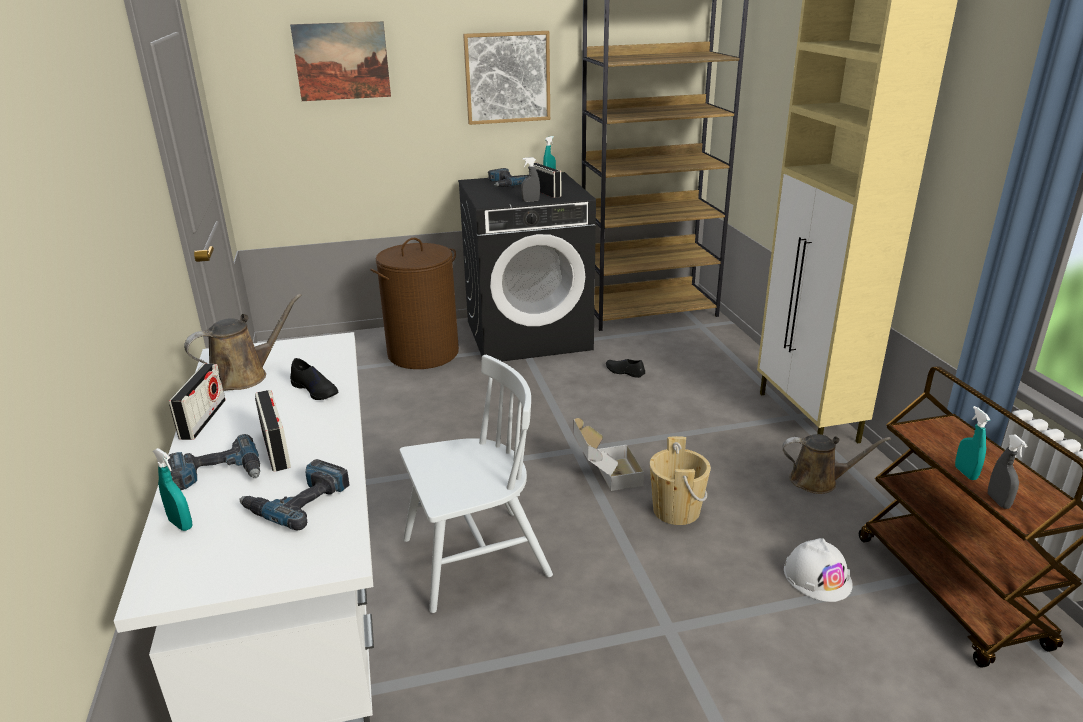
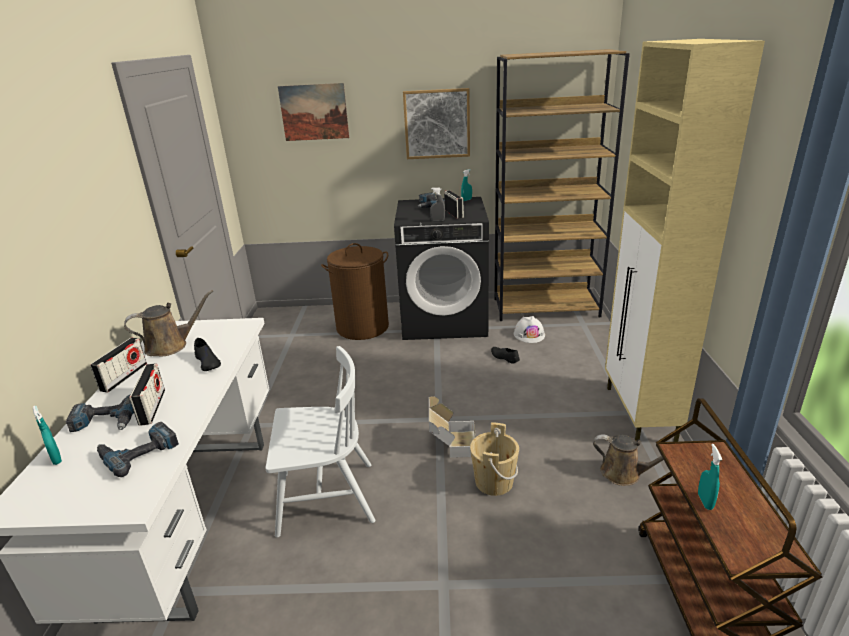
camera: 15 degrees right, 0 degrees up
(817, 577) = (586, 561): white hard hat -> white hard hat (529, 334)
(998, 501) = (721, 535): grey spray bottle -> none

